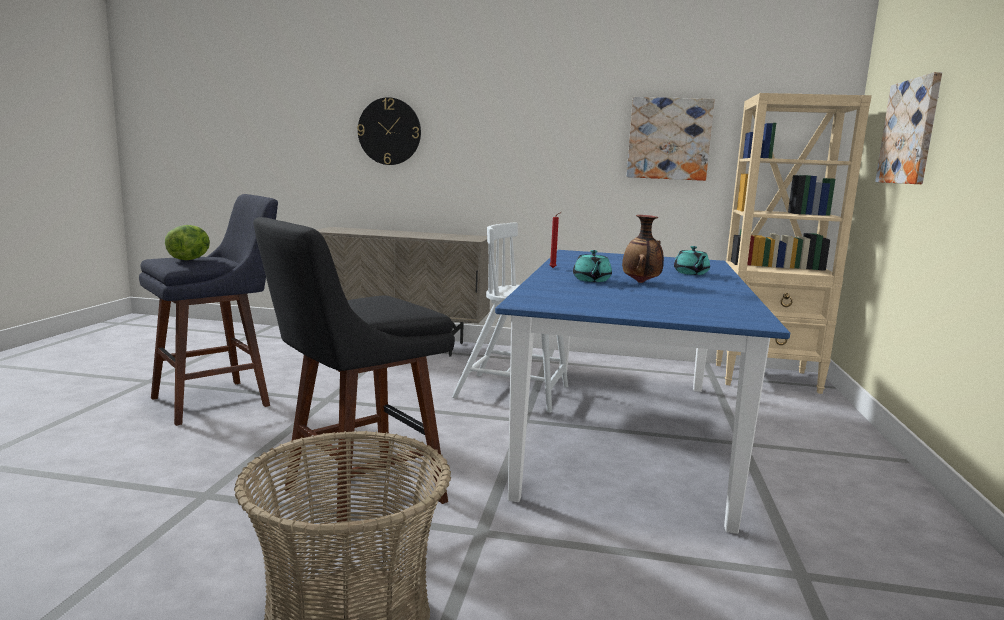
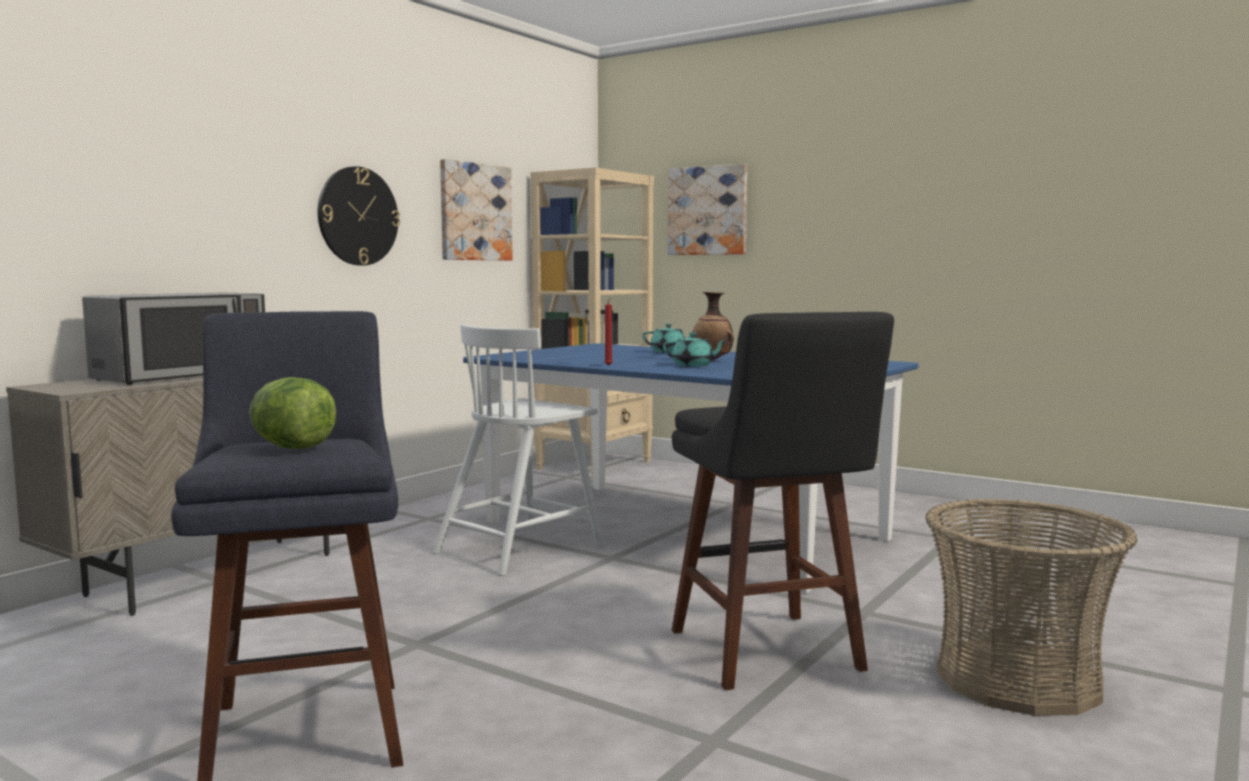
camera: 65 degrees left, 5 degrees down
(389, 131) = (115, 190): wall clock -> wall clock (358, 216)
(390, 233) = (183, 375): none -> microwave

